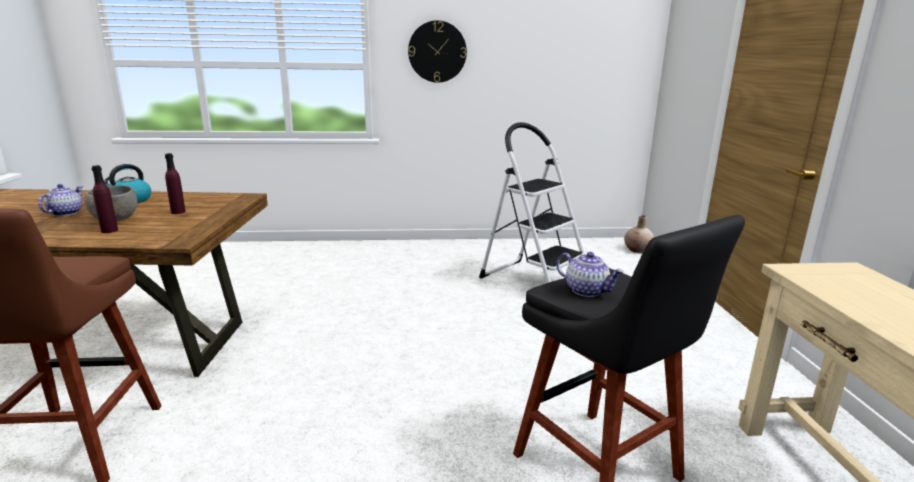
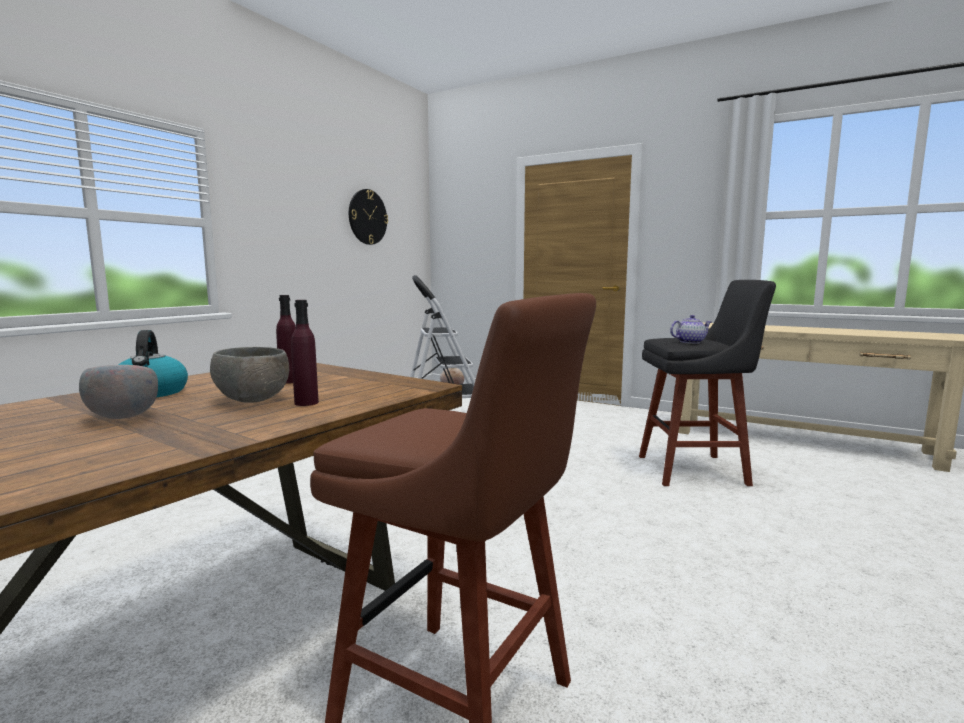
camera: 55 degrees left, 10 degrees down
(65, 213) = (122, 418): teapot -> grey bowl
(437, 52) = (279, 212): wall clock -> wall clock (367, 217)

